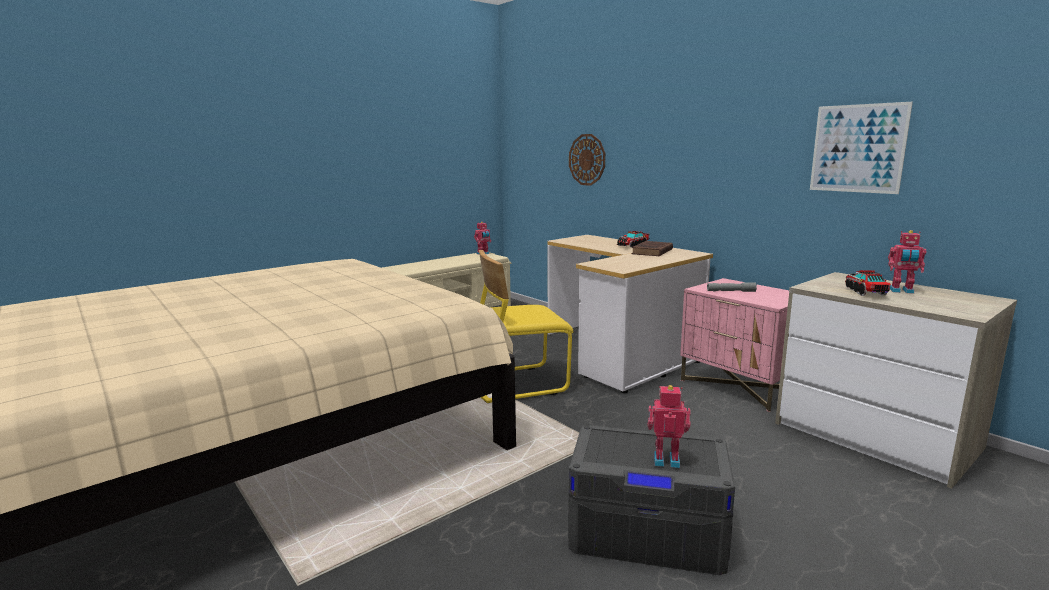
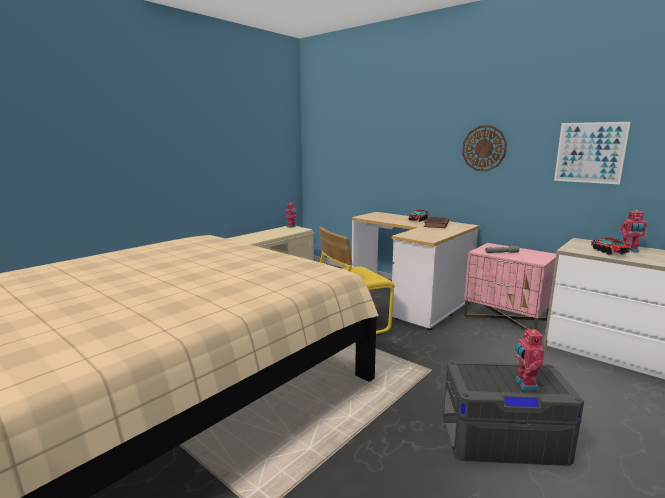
camera: 10 degrees left, 0 degrees up
(587, 159) = (376, 156): wall clock -> wall clock (484, 148)
(666, 459) = (525, 384): toy robot -> toy robot turned 90 degrees counterclockwise

